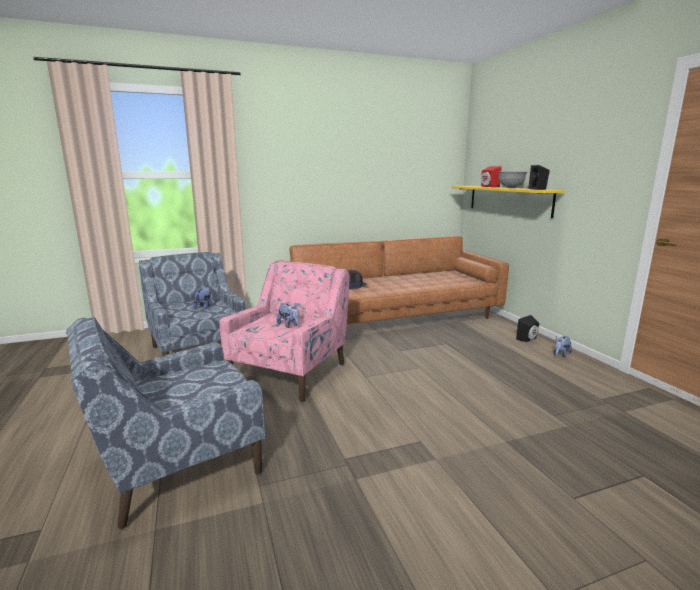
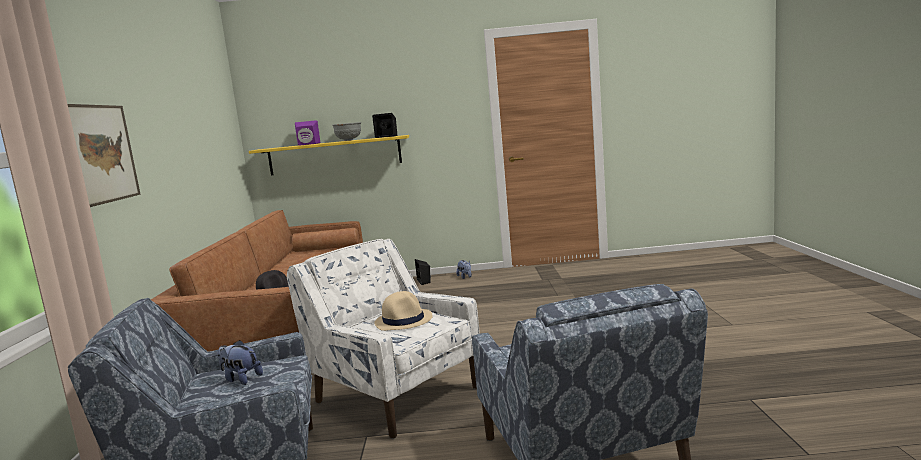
camera: 70 degrees left, 5 degrees down
(278, 176) = (103, 153): none -> picture
(289, 325) = (404, 320): plush toy -> beige hat
(291, 373) = (395, 394): pink armchair -> white armchair
(488, 186) = (307, 144): red speaker -> purple speaker

